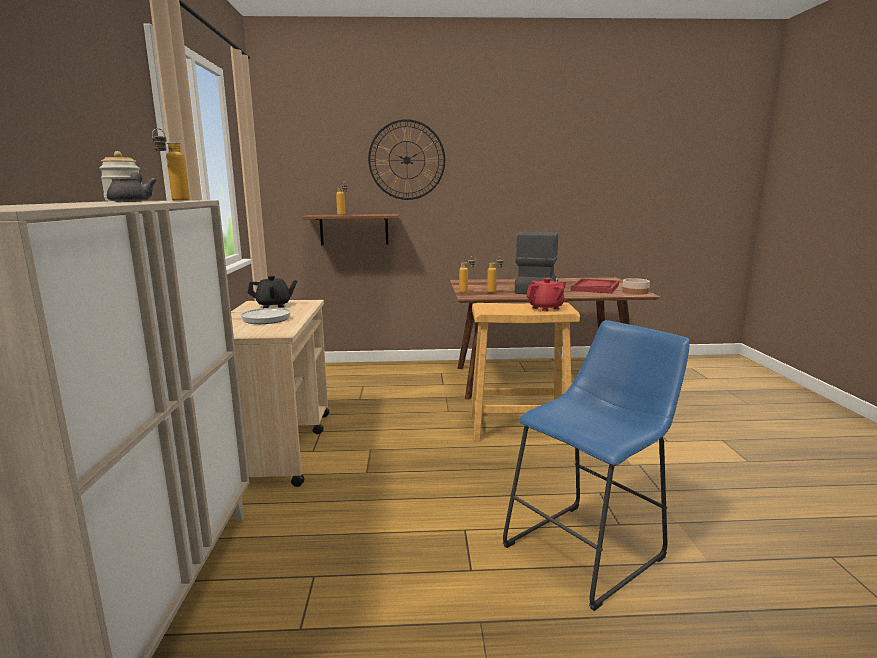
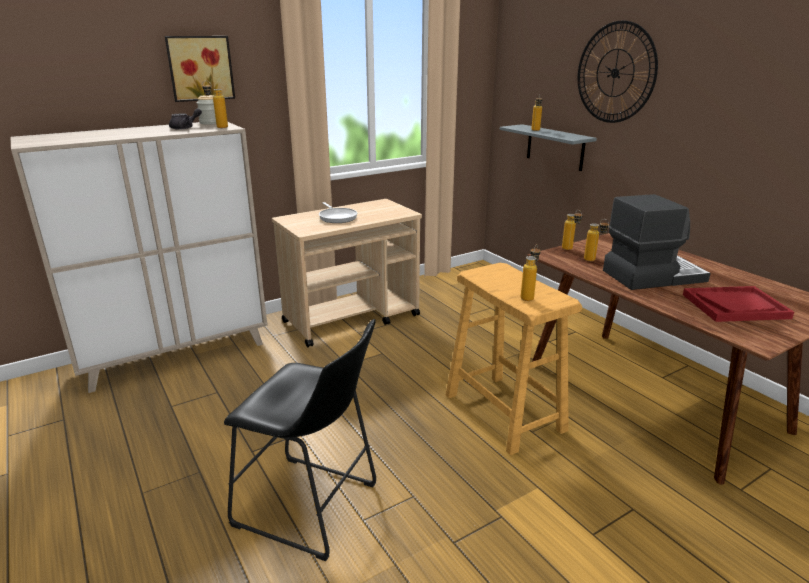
camera: 60 degrees right, 10 degrees up
(77, 116) = (200, 68): none -> picture
(274, 305) = (380, 208): black teapot -> none
(354, 229) = (555, 147): brown shelf -> grey shelf
(546, 308) = (528, 296): red teapot -> bottle
(590, 548) = (312, 508): blue stool -> black stool
(635, 292) = (761, 336): bowl -> none

